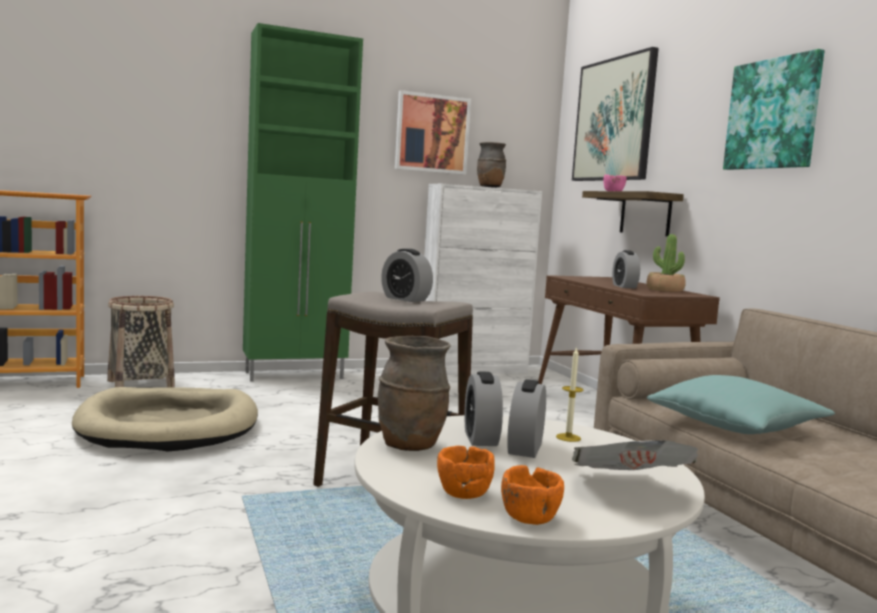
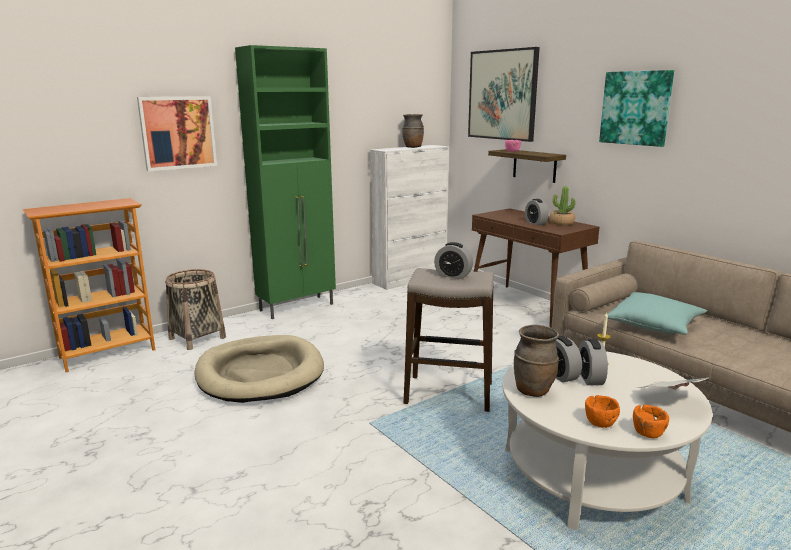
camera: 15 degrees left, 10 degrees up
(432, 133) = (369, 110): picture -> picture (178, 133)

